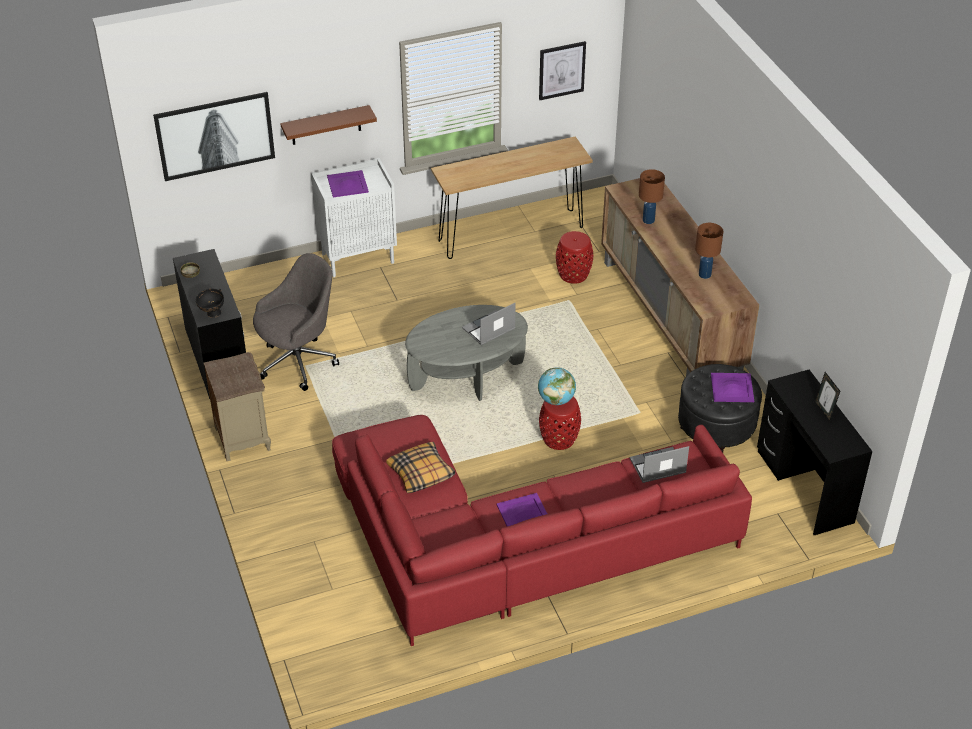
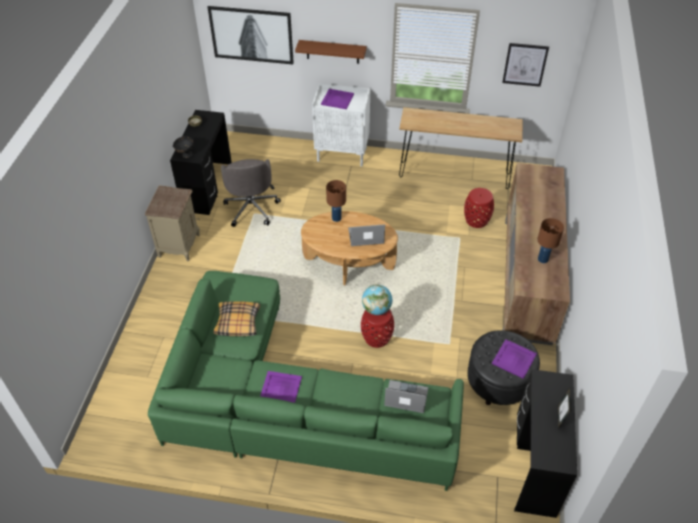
camera: 30 degrees right, 5 degrees up
(298, 362) = (251, 209): grey office chair -> grey office chair turned 90 degrees clockwise
(467, 377) = (349, 264): grey coffee table -> brown coffee table
(518, 544) = (288, 404): red sofa -> green sofa
(648, 220) = (530, 200): brown table lamp -> brown table lamp (336, 218)

